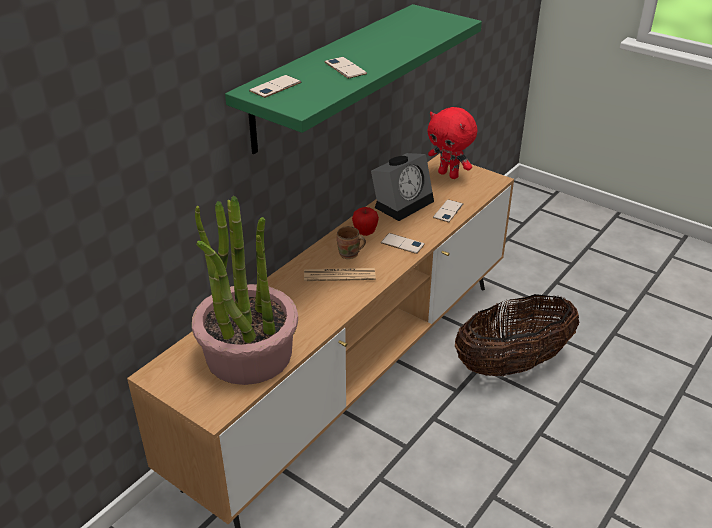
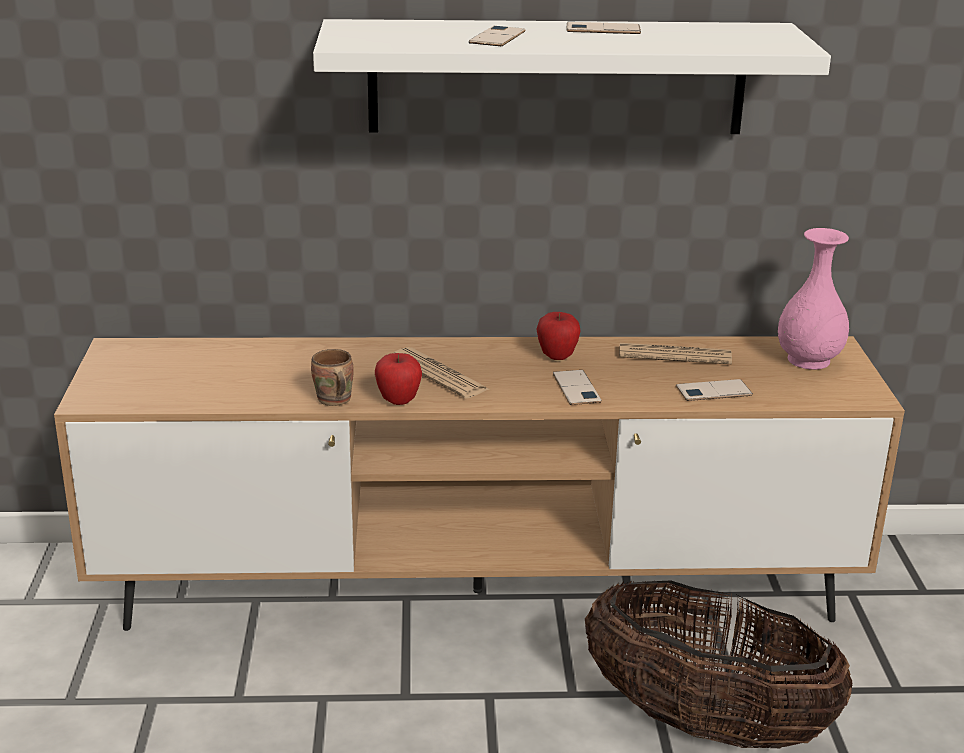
camera: 50 degrees right, 10 degrees down
(248, 355) = (209, 381): potted plant -> none
(275, 87) = (378, 28): phone -> phone (603, 29)
(330, 77) = (557, 77): green shelf -> white shelf
(349, 255) = (492, 365): brown mug -> brown mug (333, 401)
(353, 301) = (398, 401): none -> apple
(403, 202) = (674, 355): alarm clock -> newspaper
(449, 175) = (809, 361): red plush toy -> pink vase

